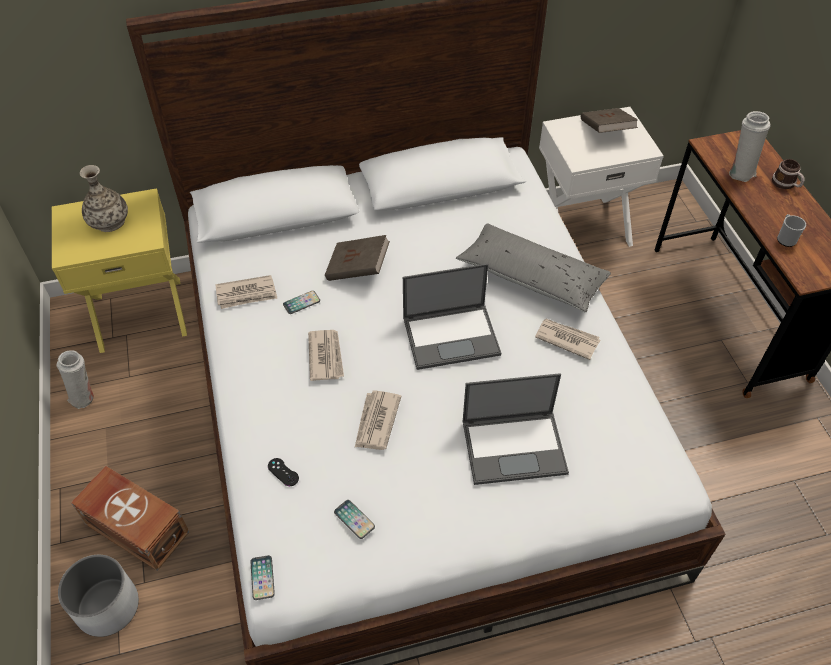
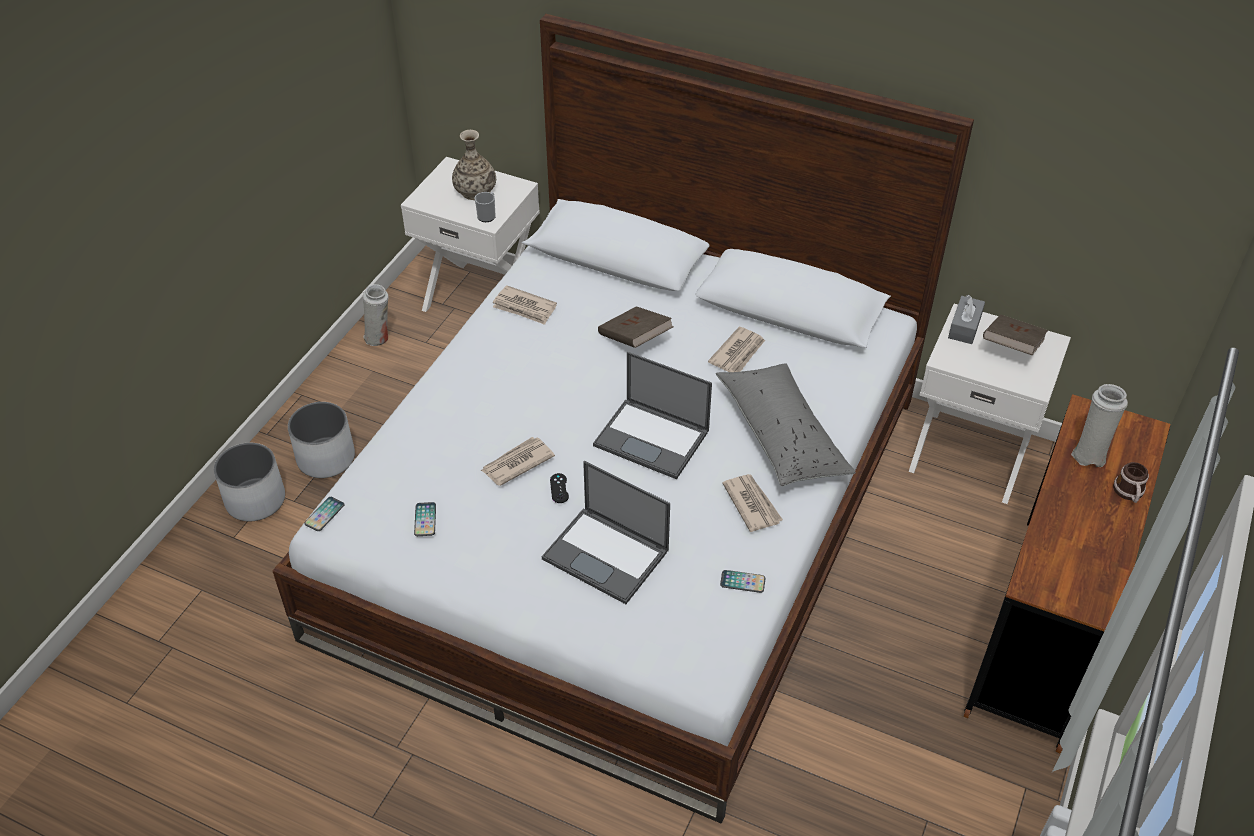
camera: 40 degrees right, 5 degrees down
(137, 526) = (326, 458): brown storage box -> white planter
(141, 313) = (481, 297): yellow nightstand -> white nightstand
(283, 472) = (412, 454): black game controller -> black game controller (559, 488)
(301, 303) = (560, 339): phone -> phone (742, 582)
(326, 356) = (533, 391): newspaper -> newspaper (738, 353)
(566, 133) = (964, 327): none -> grey tissue box
(785, 238) = (1057, 539): mug -> mug (487, 215)

